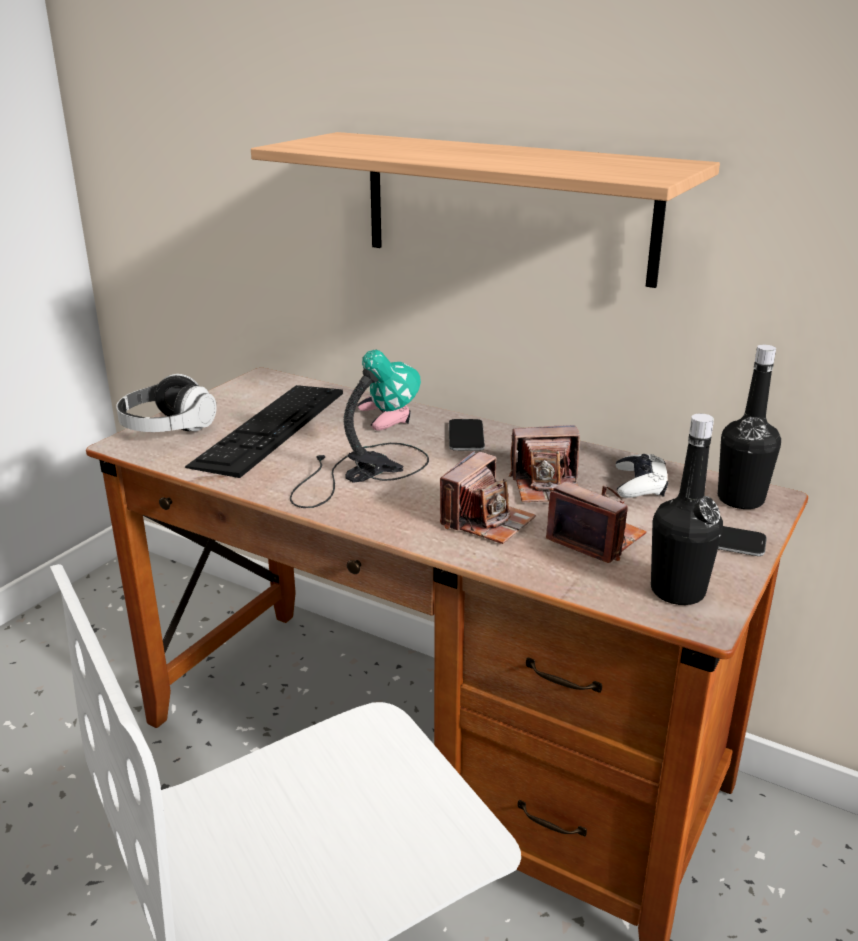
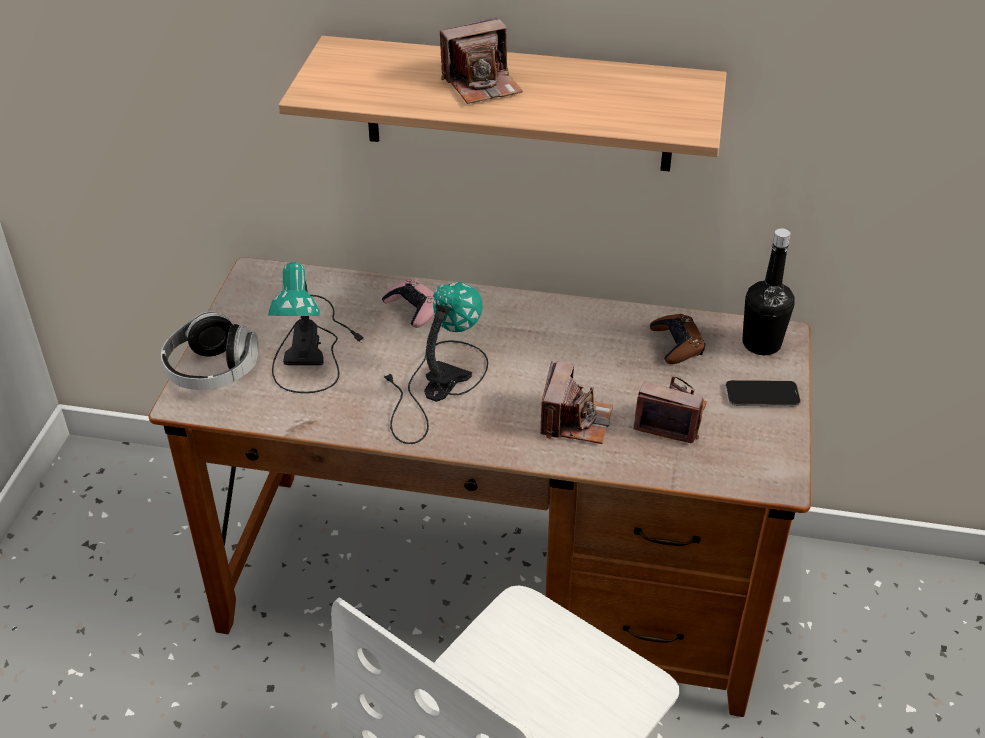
camera: 20 degrees left, 15 degrees up
(271, 427) = (313, 346): keyboard -> table lamp
(466, 436) = (502, 317): phone -> none
(547, 487) = (604, 366): camera -> camera (482, 84)
(640, 484) = (677, 344): white game controller -> brown game controller
(677, 591) = (752, 458): black bottle -> none

